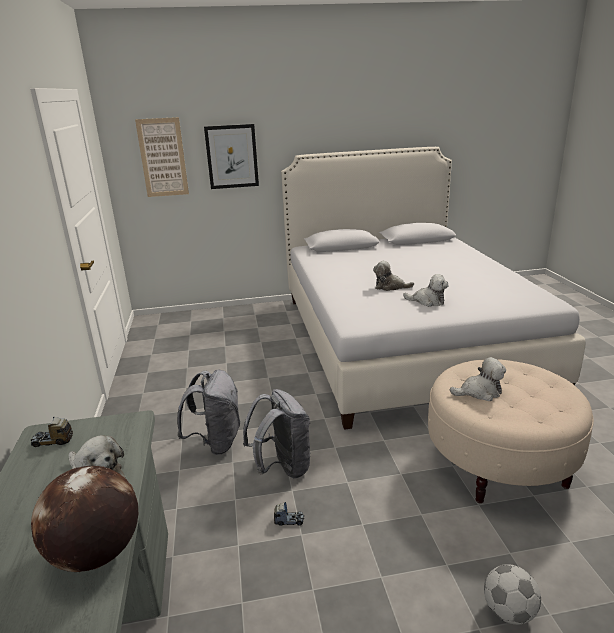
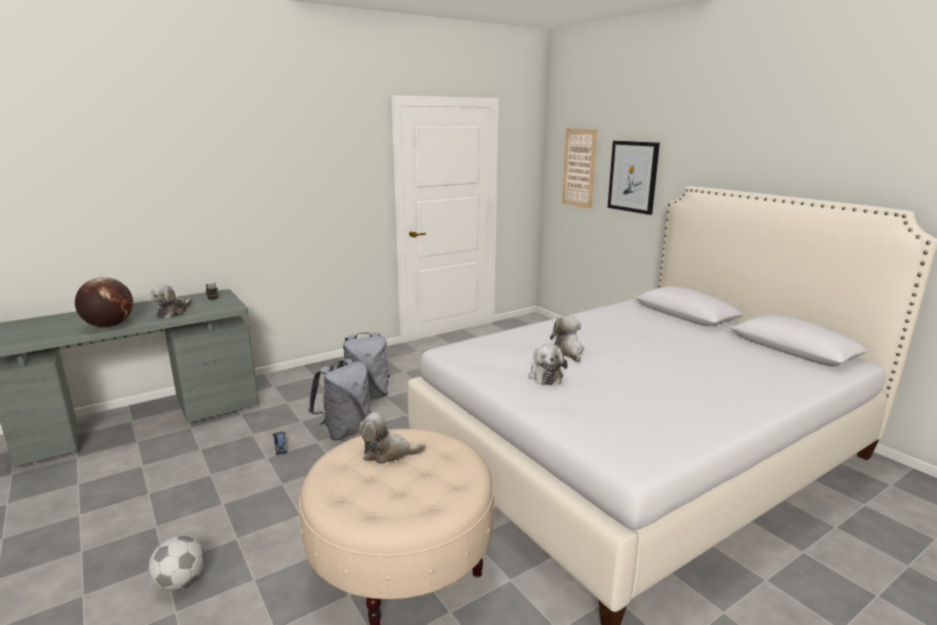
camera: 65 degrees right, 5 degrees down
(479, 392) = (387, 453): plush toy -> plush toy turned 120 degrees clockwise

